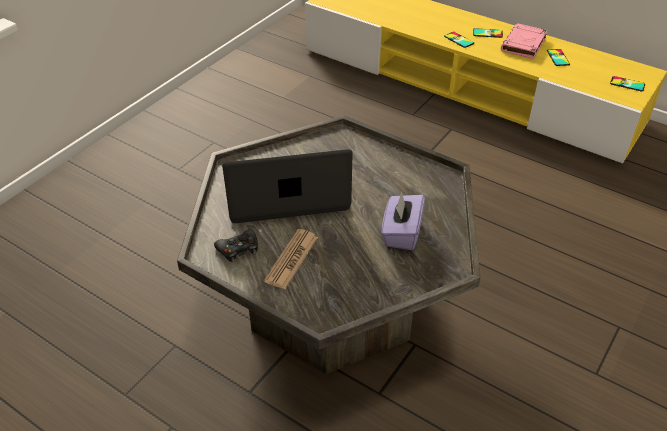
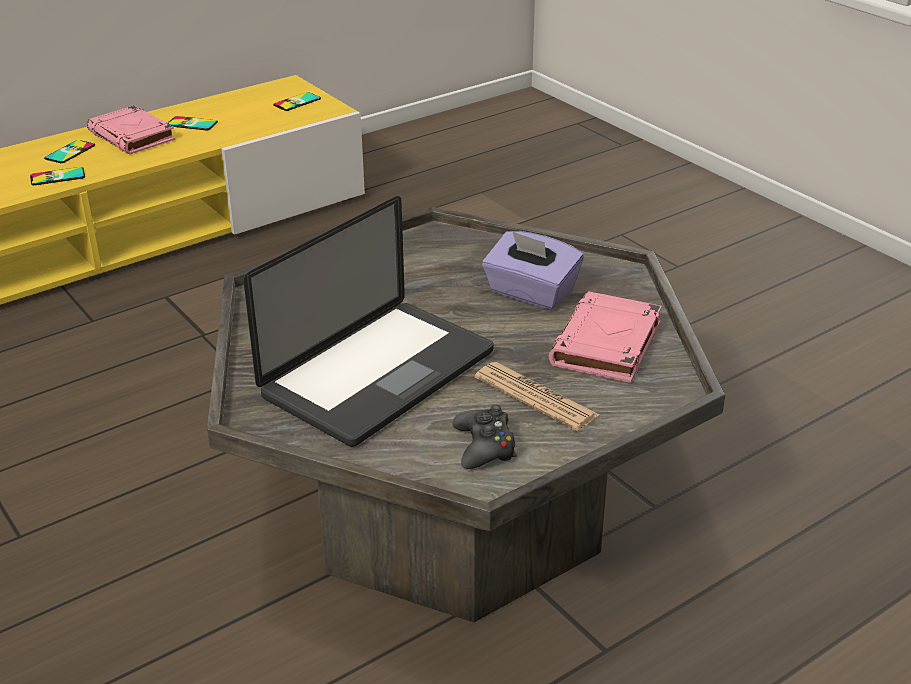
camera: 70 degrees left, 10 degrees down
(287, 195) = (379, 374): laptop -> laptop turned 150 degrees counterclockwise
(360, 278) = (606, 345): none -> pink book

